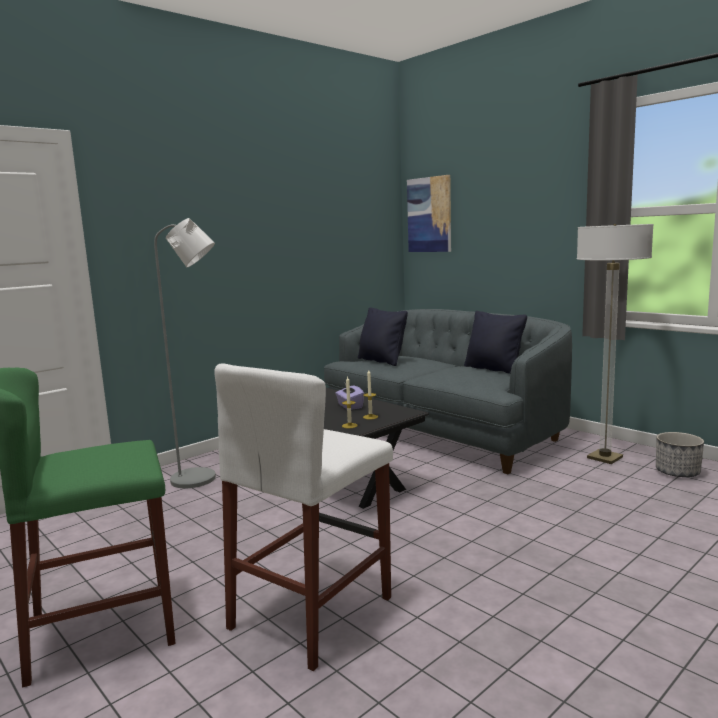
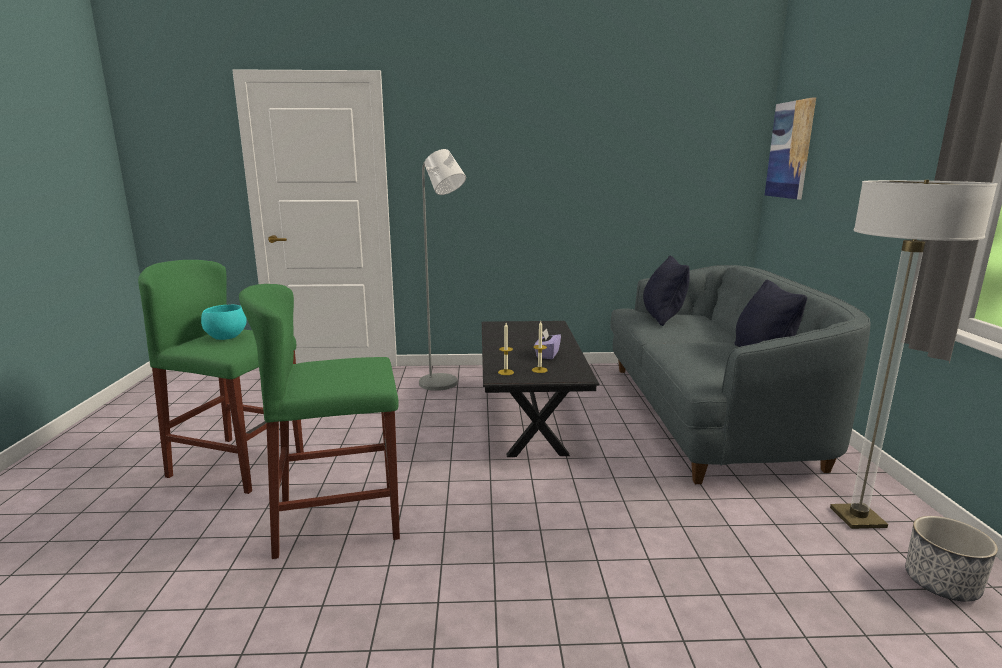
camera: 40 degrees right, 5 degrees up
(86, 459) = (225, 337): none -> turquoise bowl
(312, 612) = (338, 518): white stool -> green stool

